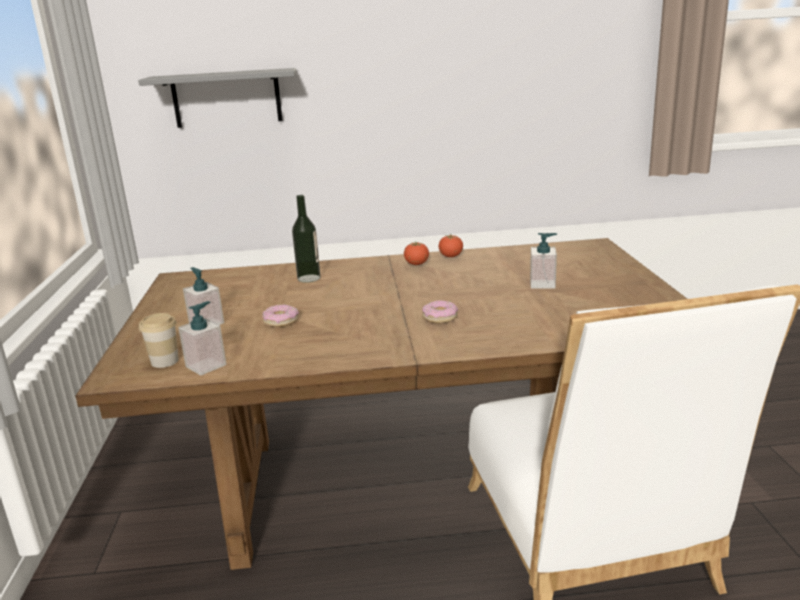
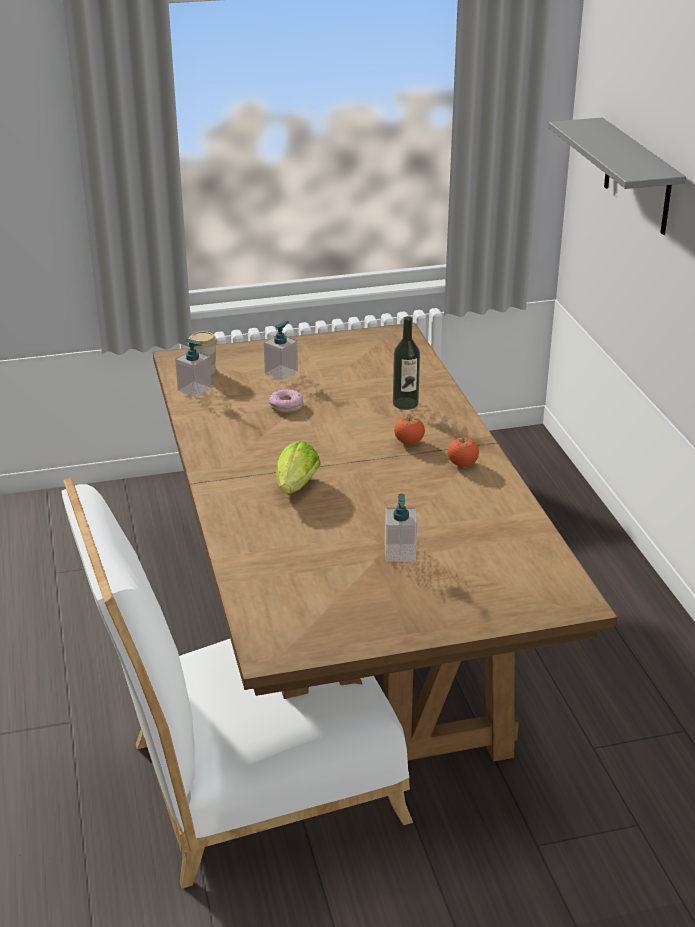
camera: 80 degrees right, 10 degrees up
(439, 317) = (295, 489): donut -> lettuce
(451, 256) = (496, 486): tomato -> tomato (409, 442)

